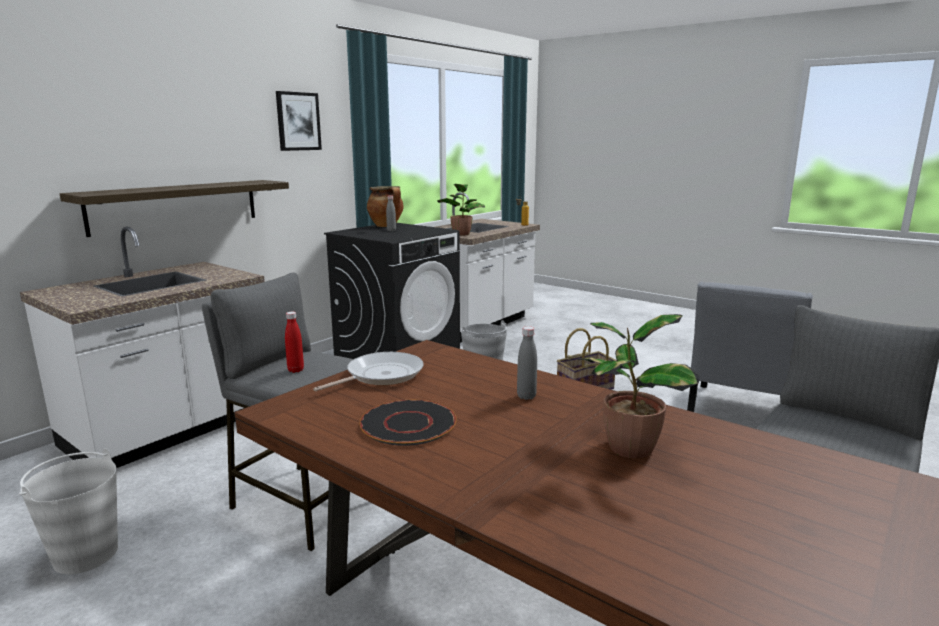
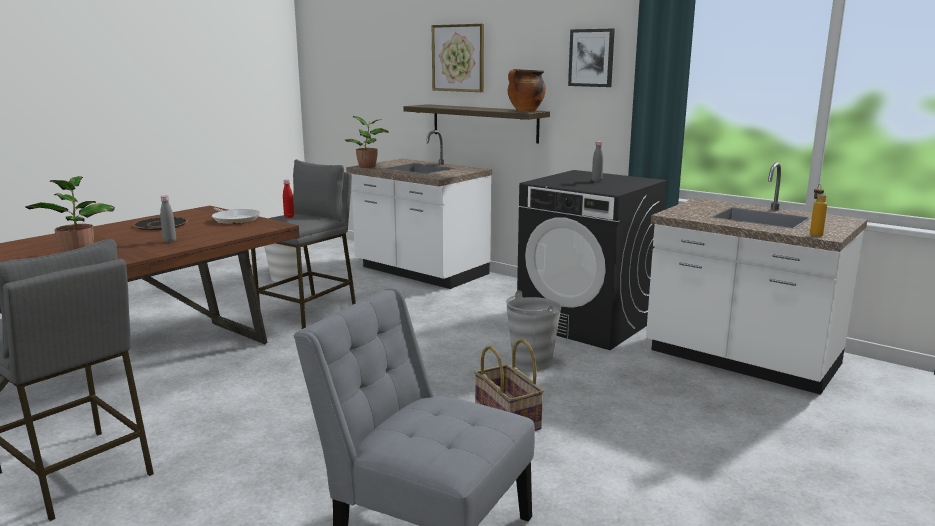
camera: 90 degrees right, 0 degrees up
(117, 119) = (458, 58): none -> picture
(386, 226) = (630, 179): cooking pot -> cooking pot (525, 111)
(461, 234) = (688, 212): potted plant -> potted plant (368, 166)

